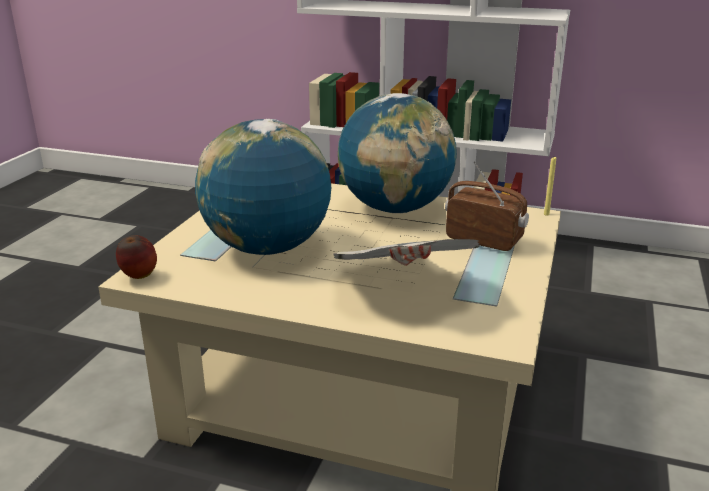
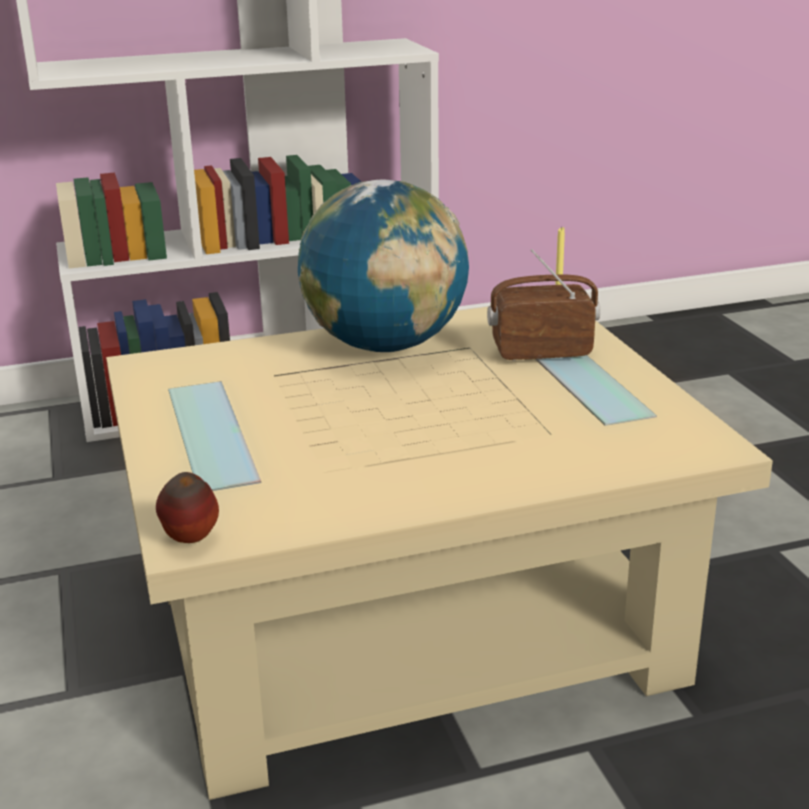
camera: 35 degrees left, 0 degrees up
(267, 248) = (308, 443): globe -> none
(403, 287) = (537, 431): newspaper -> none

